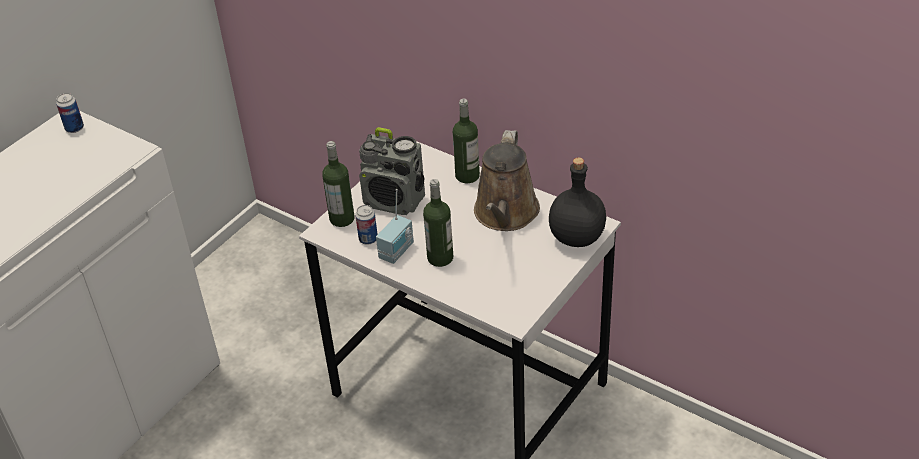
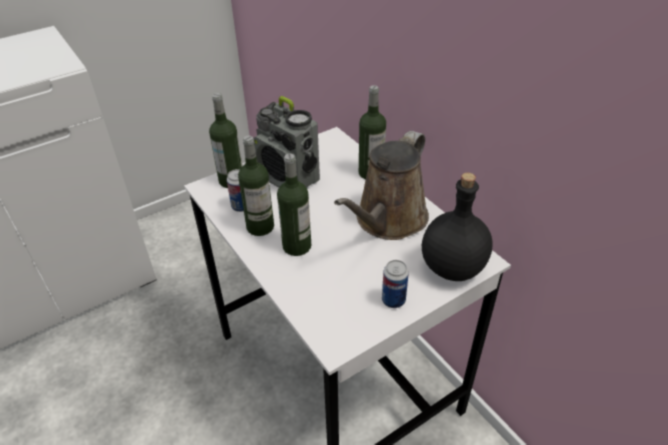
camera: 20 degrees right, 0 degrees up
(74, 128) = (39, 41): can -> can (393, 300)
(397, 251) = (260, 227): radio -> bottle

